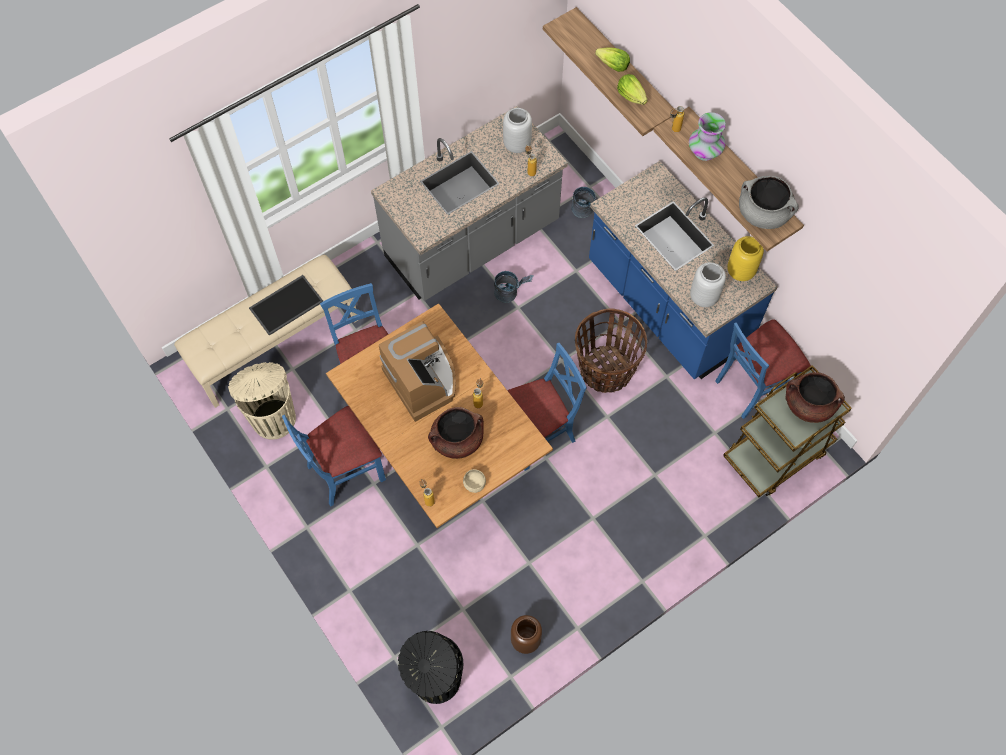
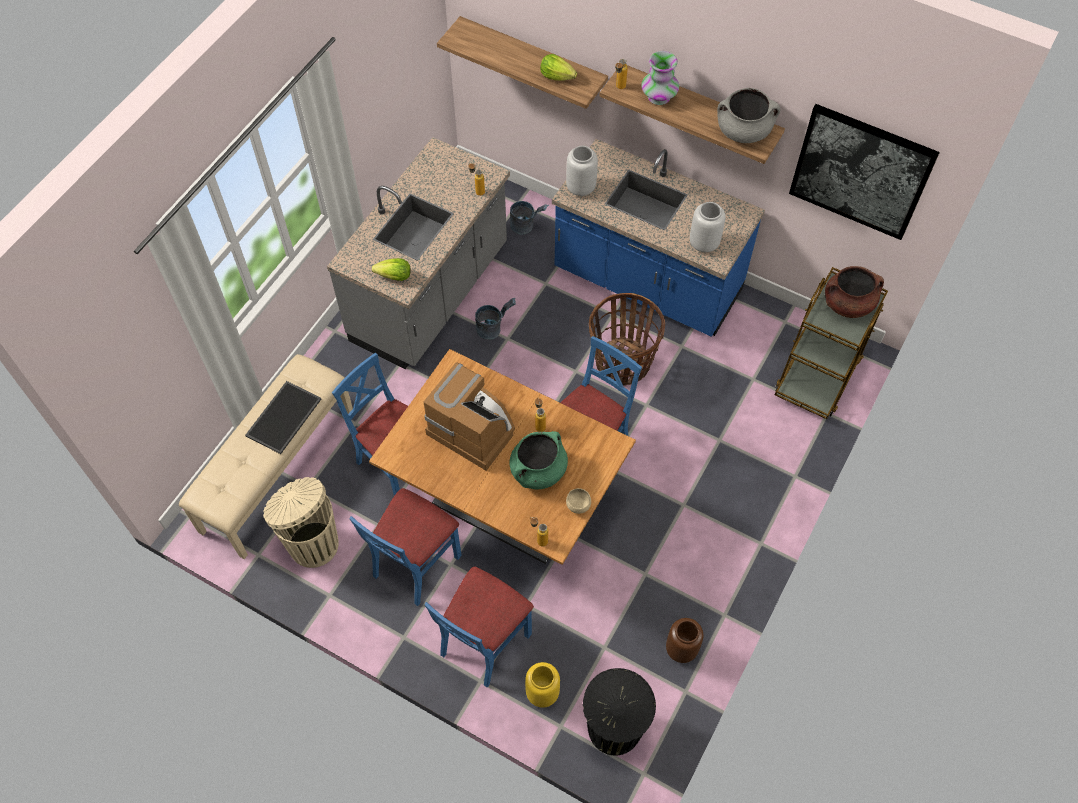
camera: 25 degrees left, 5 degrees down
(457, 440) = (538, 471): brown cooking pot -> green cooking pot
(517, 144) = (452, 171): grey vase -> grey vase (581, 187)
(613, 66) = (524, 56): lettuce -> lettuce (394, 276)
(740, 271) = (724, 208): yellow vase -> yellow vase (542, 692)
(753, 385) = (764, 323): blue chair -> blue chair (484, 642)
(856, 292) = (860, 172): none -> picture

